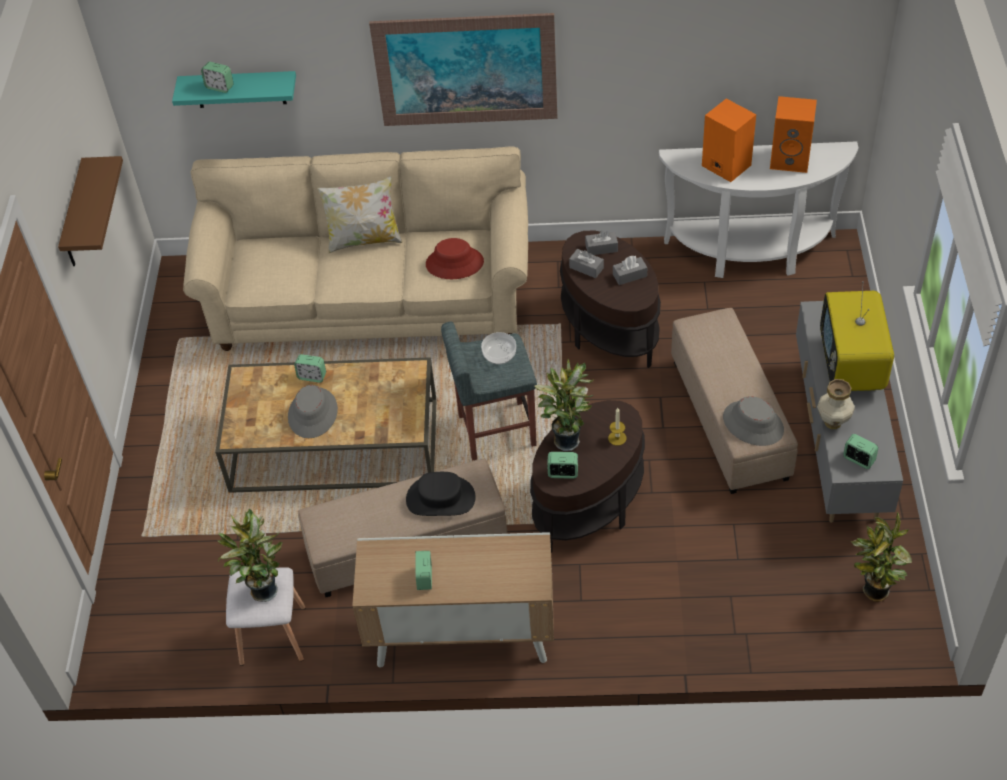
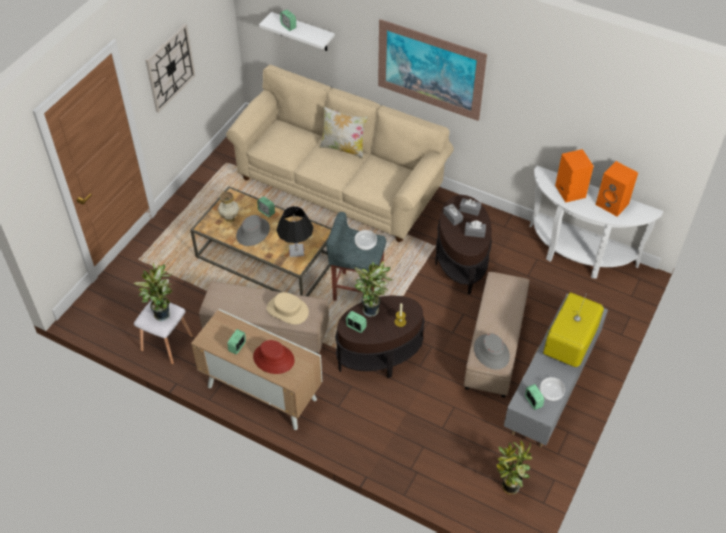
camera: 25 degrees right, 0 degrees up
(75, 216) = (170, 67): brown shelf -> wall clock
(239, 89) = (303, 32): turquoise shelf -> white shelf
(395, 411) = (296, 251): none -> black table lamp
(440, 498) = (287, 310): black hat -> beige hat
(454, 263) = (382, 183): red hat -> red hat (273, 359)
(832, 422) = (533, 372): vase -> vase (230, 218)
(872, 438) = (551, 393): none -> bowl

